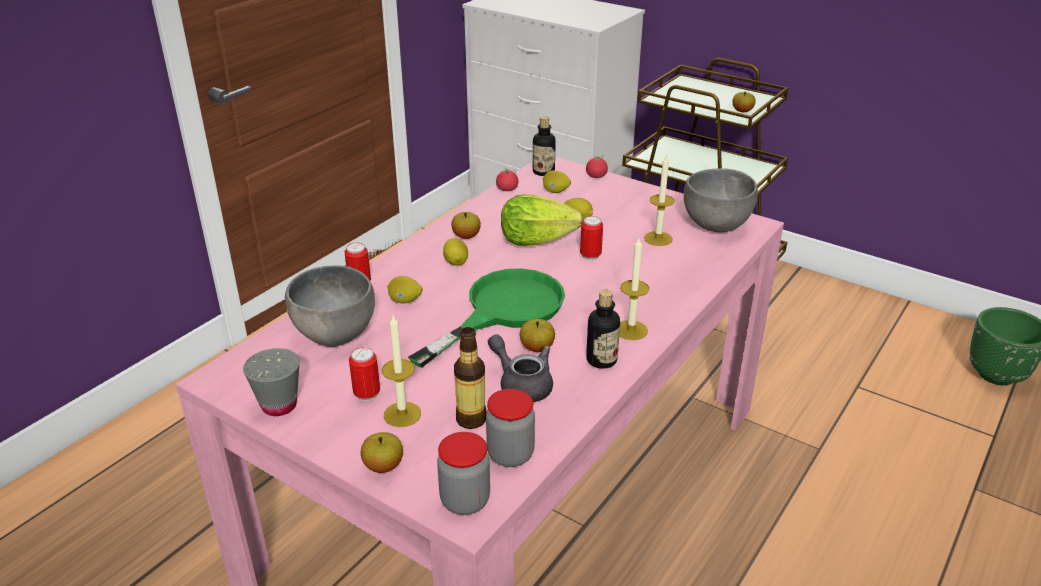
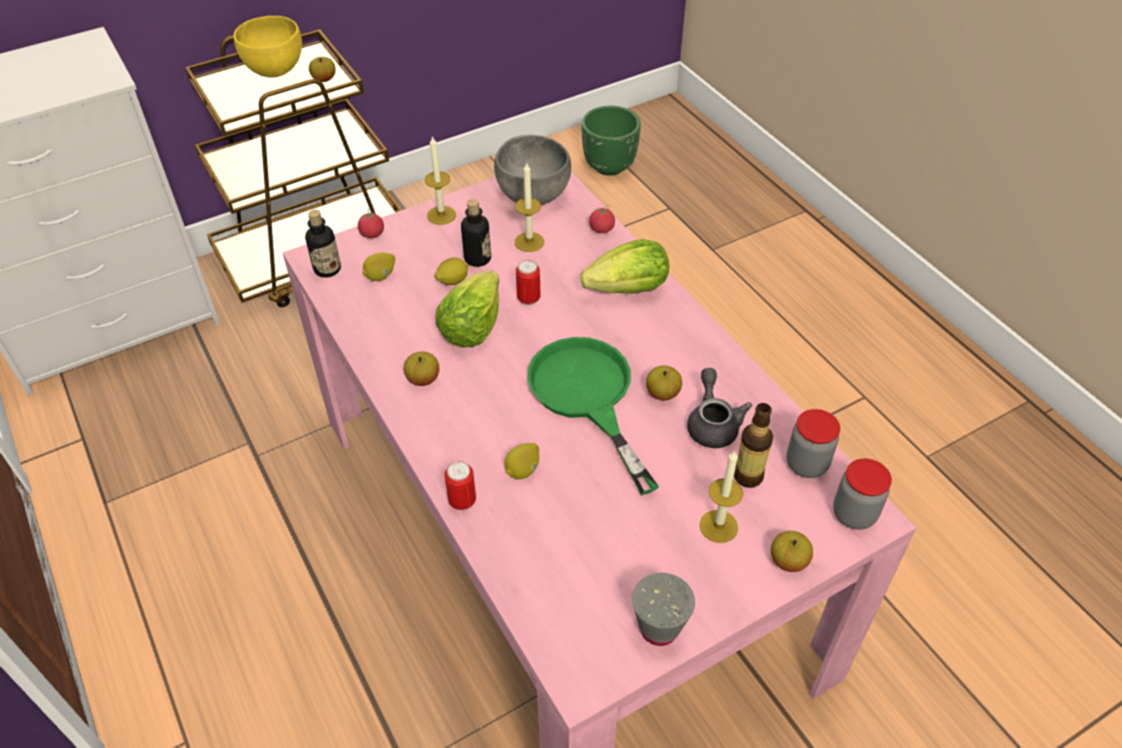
camera: 65 degrees left, 15 degrees up
(335, 335) = (555, 549): grey bowl -> none
(367, 394) = (674, 547): can -> none
(456, 262) = (471, 404): lemon -> none
(507, 189) = (343, 312): tomato -> tomato (601, 229)
(521, 384) = (712, 423): grey teapot -> grey teapot turned 105 degrees clockwise
(601, 360) = (703, 357): bottle -> bottle (477, 258)
(631, 330) = (668, 320): candle -> candle (441, 215)
(650, 300) = (628, 289): none -> lettuce
(727, 94) = (275, 70): none -> yellow bowl

